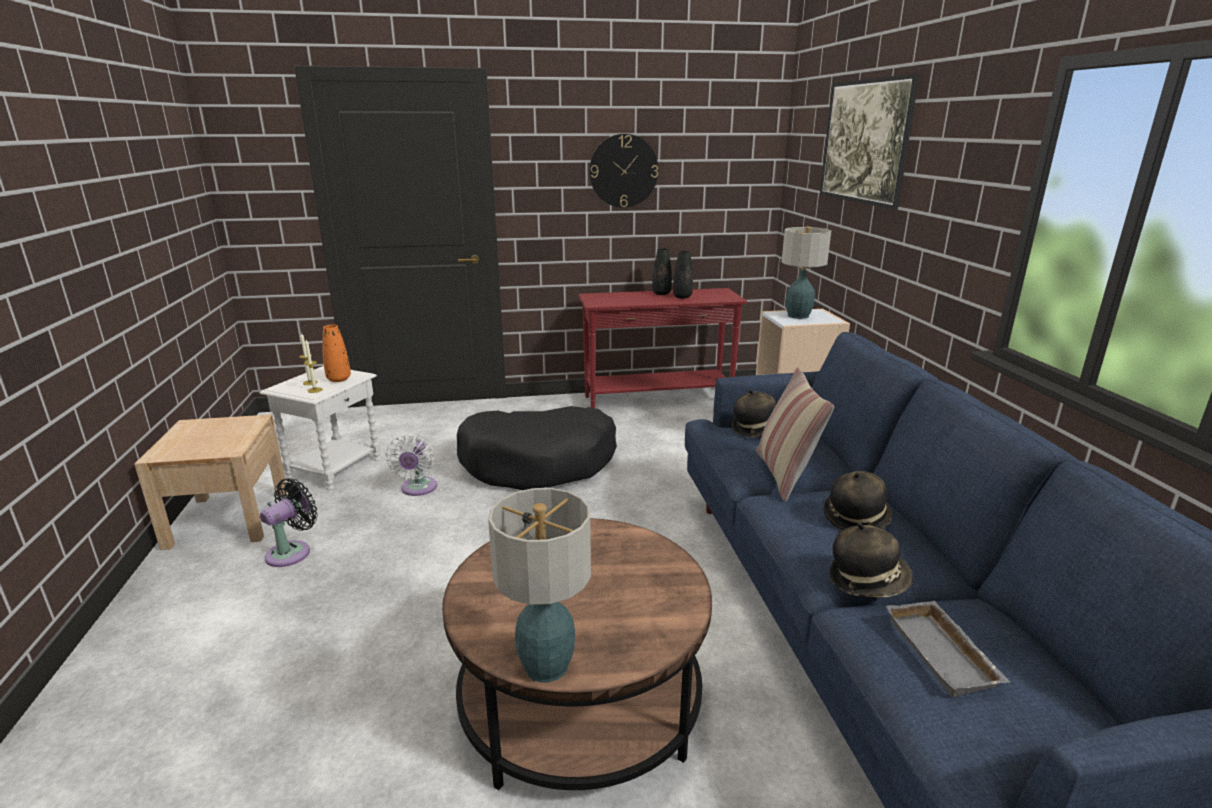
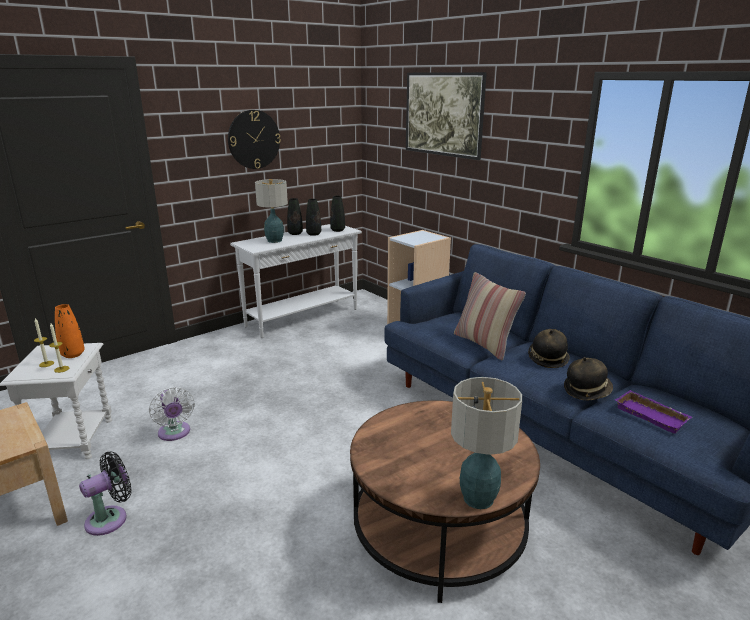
camera: 30 degrees left, 0 degrees up
(292, 552) = (111, 518): black fan -> black fan turned 45 degrees clockwise
(539, 463) = (257, 385): black dog bed -> none
(658, 400) = (302, 317): red console table -> white console table
(717, 296) = (337, 230): none -> black vase
(756, 429) = (440, 320): hat -> none
(798, 316) = (415, 237): table lamp -> table lamp (274, 240)
(944, 654) = (652, 415): grey tray -> purple tray

